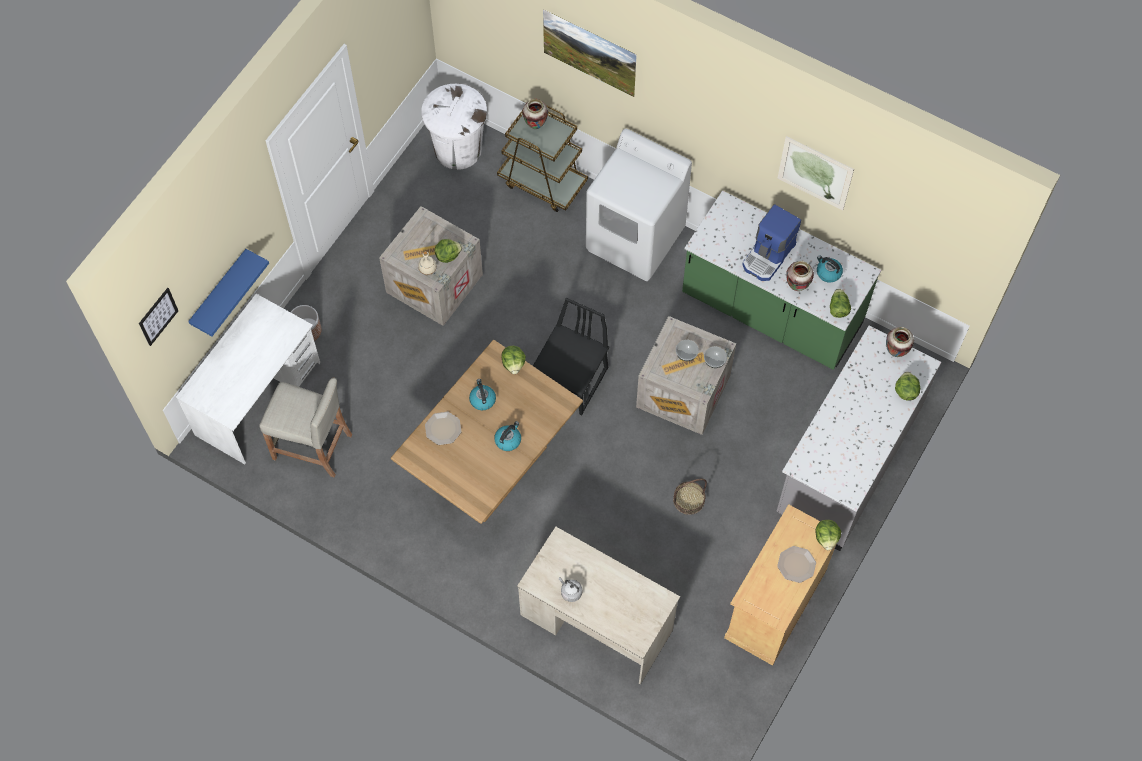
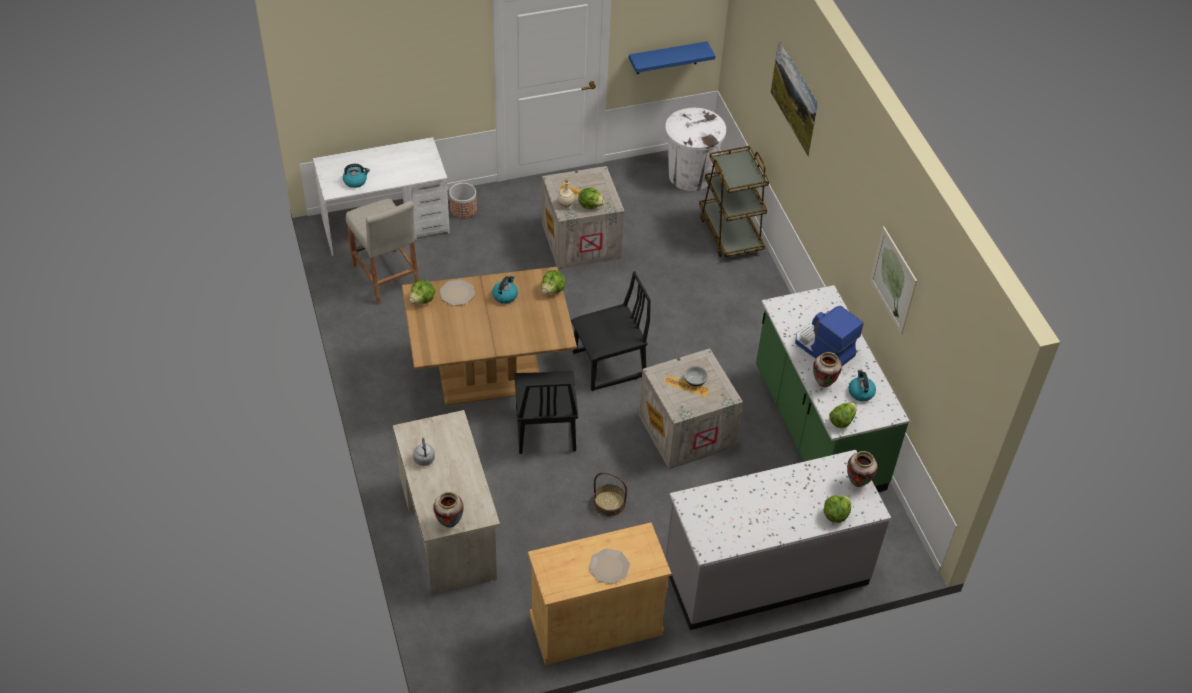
camera: 40 degrees right, 15 degrees down
(158, 316) = (320, 61): picture -> none
(219, 291) = (396, 101): blue shelf -> blue shelf (667, 58)
(508, 440) = (493, 332): kettle -> kettle (355, 181)
(535, 126) = (739, 164): vase -> vase (449, 523)
(580, 478) = (544, 429): none -> black chair
(635, 240) = (760, 312): white washing machine -> none
(714, 361) = (712, 400): bowl -> none
(769, 256) = (823, 349): coffee machine -> coffee machine turned 60 degrees clockwise
(826, 538) = (655, 568): lettuce -> lettuce (423, 300)

